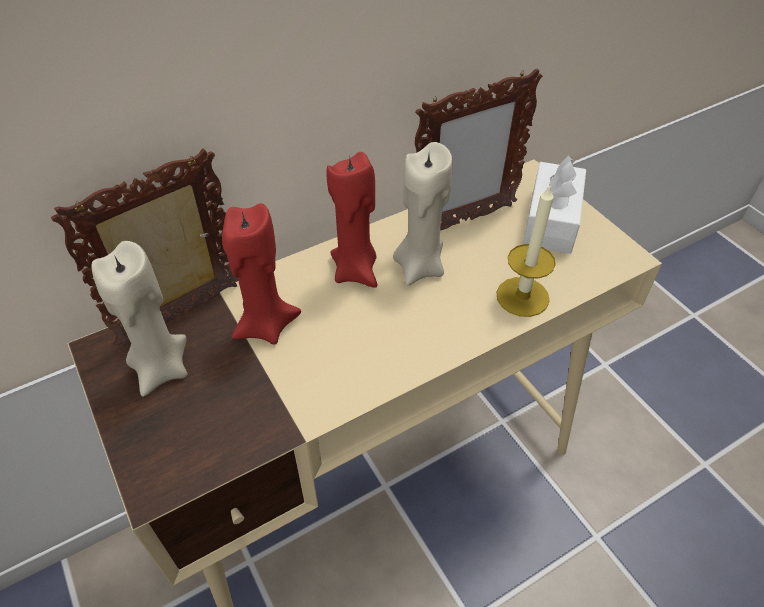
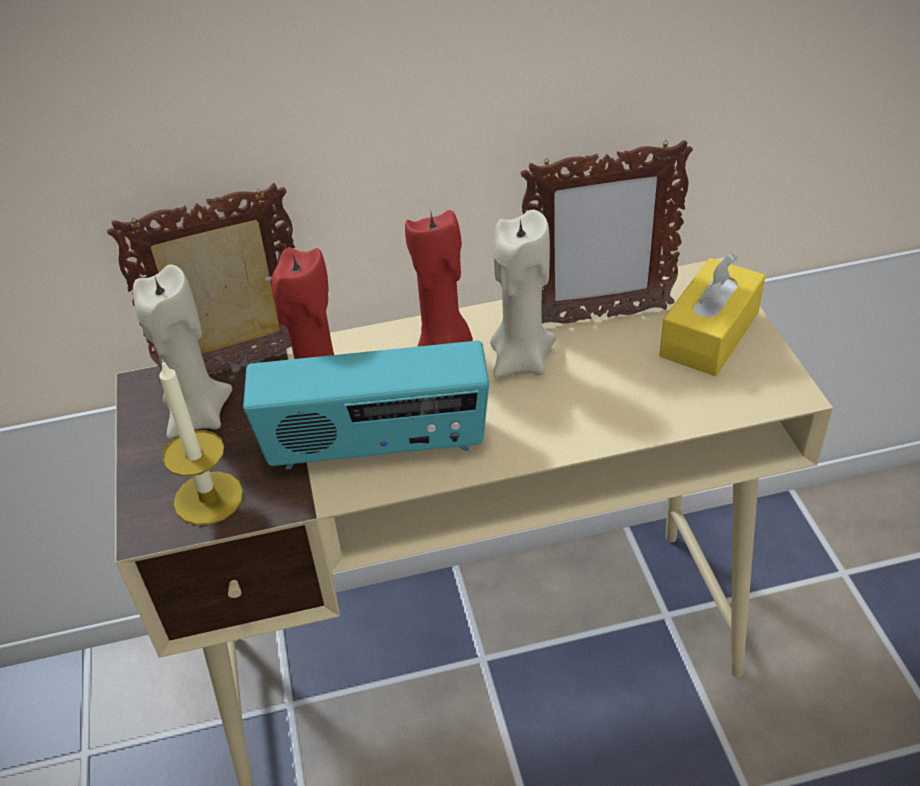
camera: 20 degrees right, 5 degrees down
(333, 365) = (376, 447): none -> radio
(522, 296) = (630, 415): candle -> candle (208, 498)
(551, 221) = (709, 334): white tissue box -> yellow tissue box

